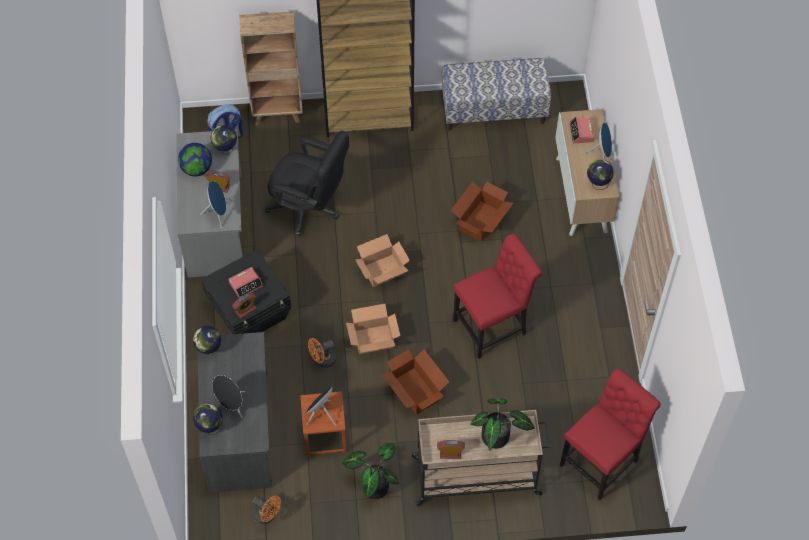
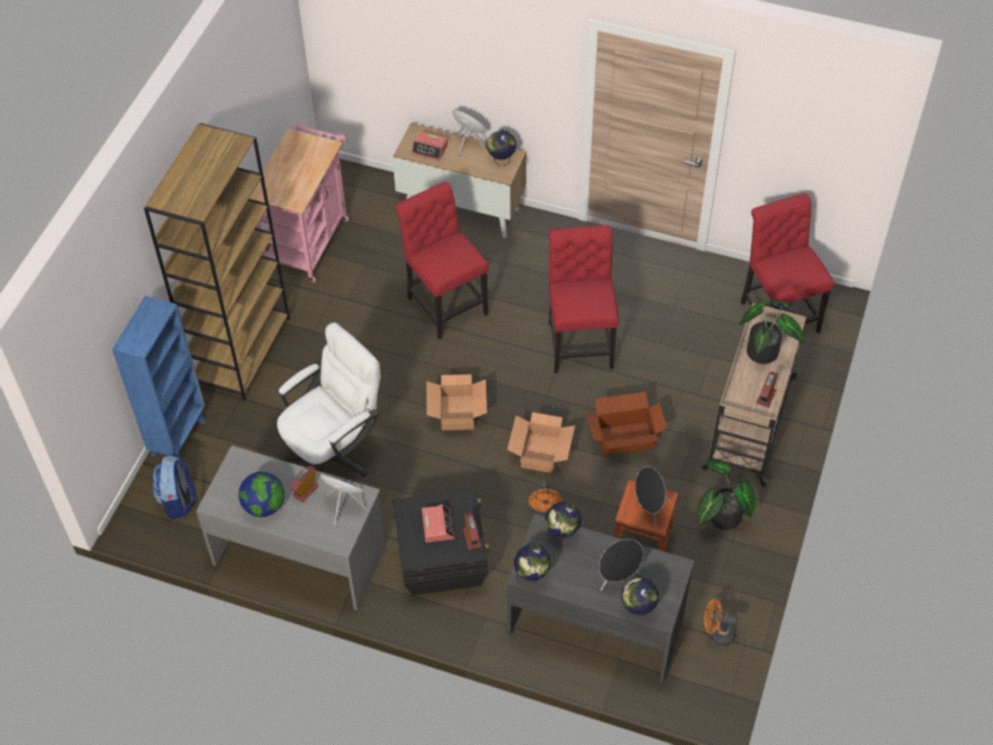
camera: 65 degrees left, 5 degrees down
(225, 150) = (254, 467): globe -> globe (562, 534)
(267, 516) = (717, 633): orange fan -> orange fan turned 135 degrees counterclockwise
(278, 113) = (179, 437): brown bookcase -> blue bookcase
(310, 209) = (334, 452): black office chair -> white office chair
(481, 221) = (445, 303): cardboard box -> red chair
(494, 110) = (309, 239): bench -> pink cart

